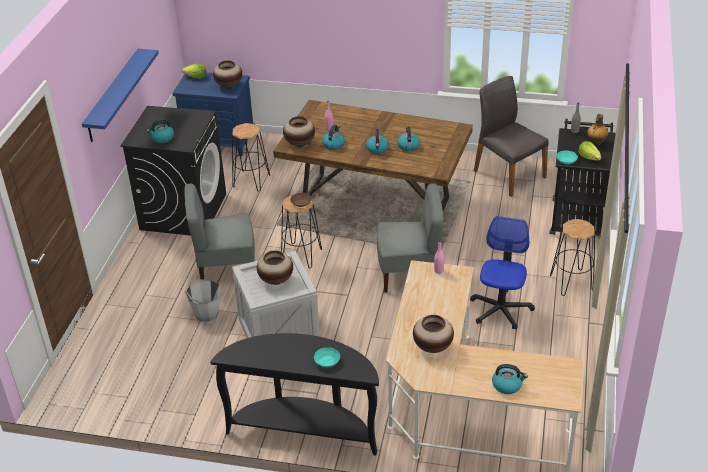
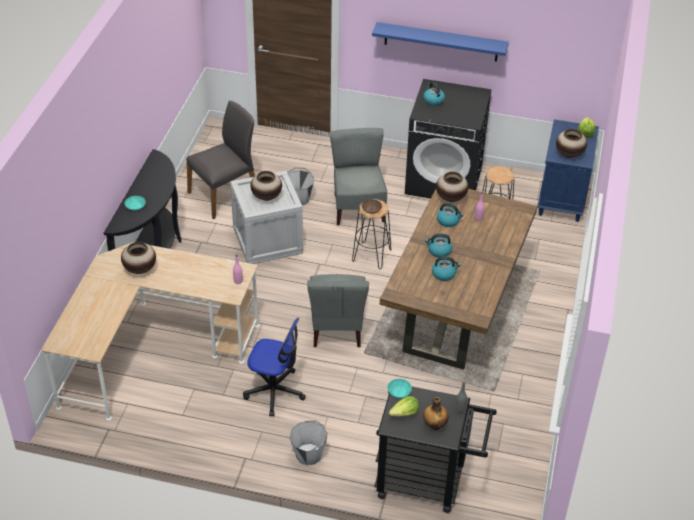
camera: 90 degrees right, 5 degrees up
(507, 385) = (83, 309): kettle -> none
(508, 174) = (510, 427): grey chair -> grey chair (224, 195)
(571, 282) = (309, 455): black stool -> grey bucket

